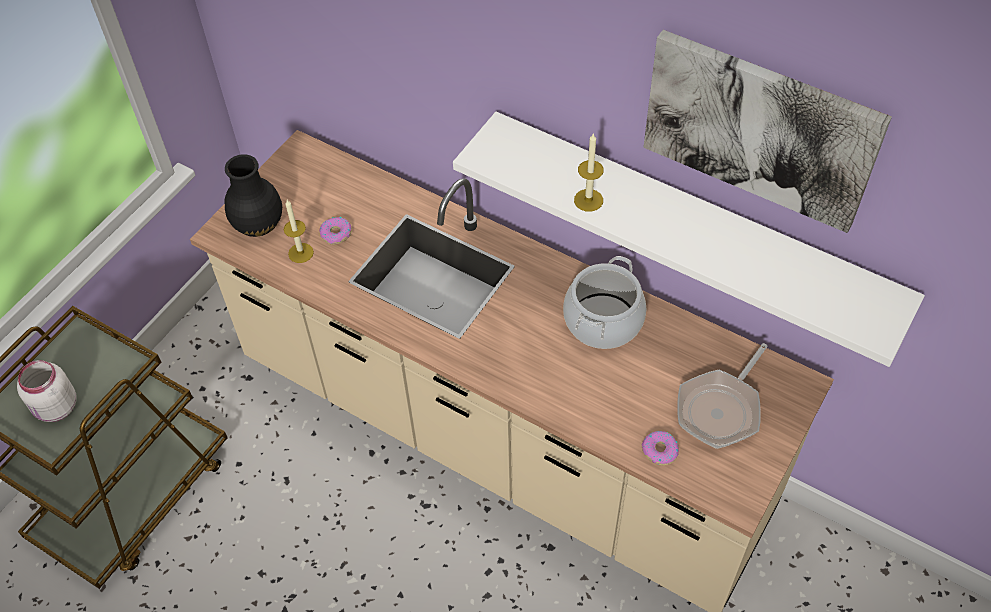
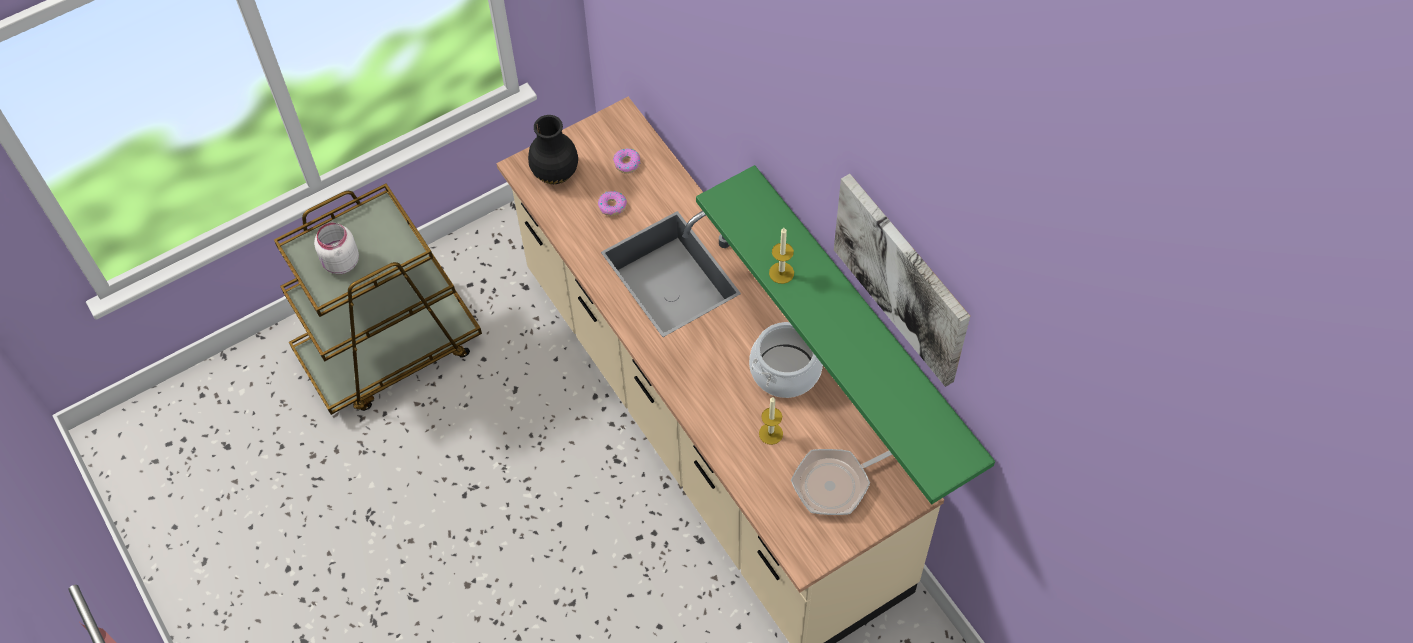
camera: 25 degrees right, 5 degrees up
(301, 253) = (576, 211): candle -> candle (771, 433)
(659, 451) = (767, 495): donut -> donut (627, 163)
(691, 222) = (866, 322): white shelf -> green shelf

